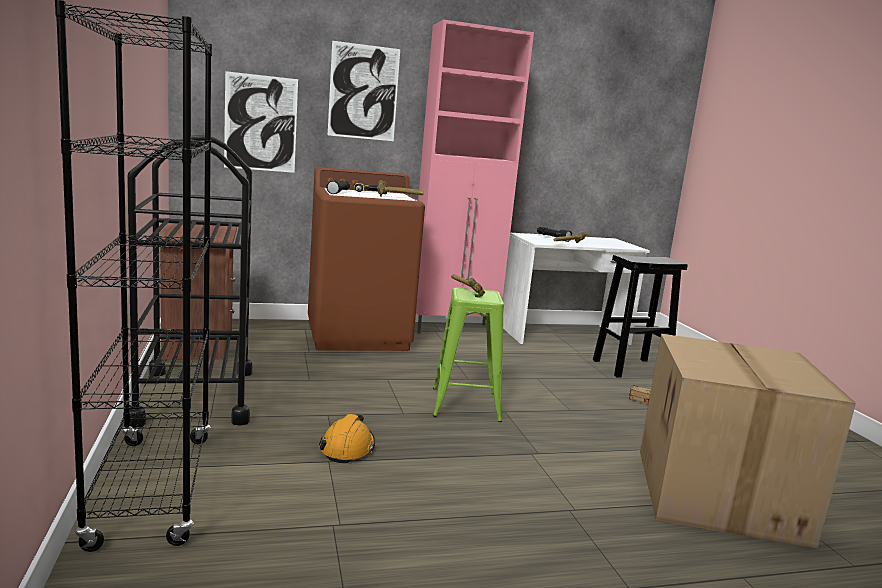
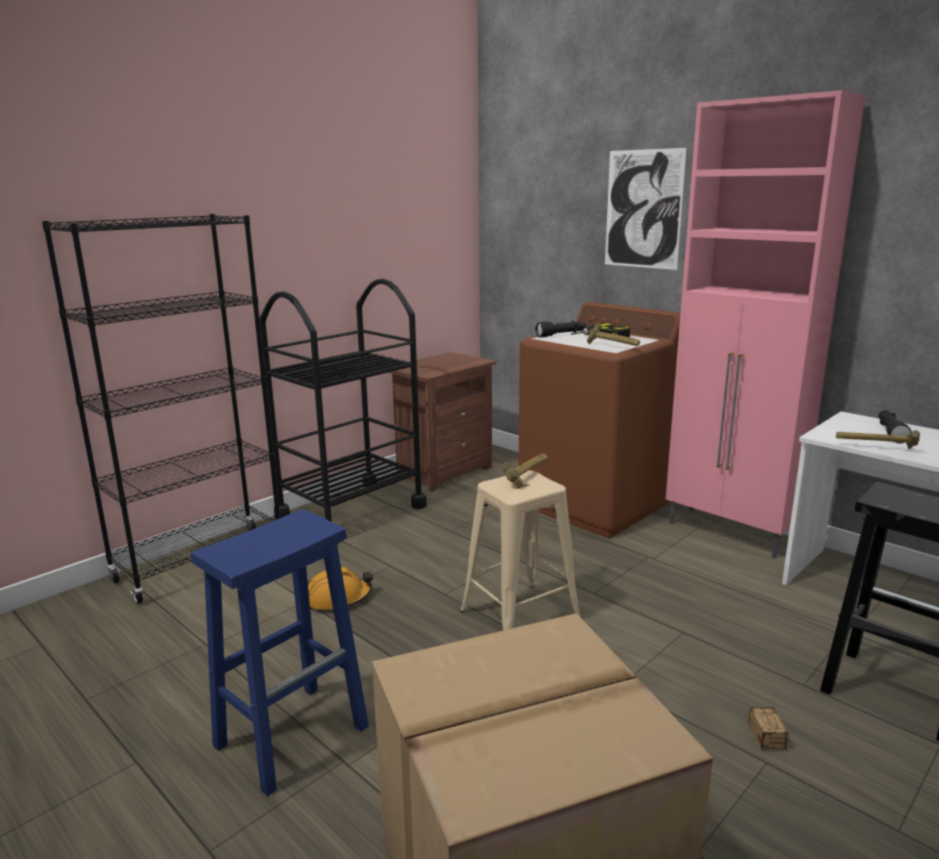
camera: 60 degrees right, 5 degrees up
(261, 123) = (545, 253): picture -> none
(465, 404) = (519, 616): green stool -> beige stool
(521, 519) = (293, 735): none -> blue stool

